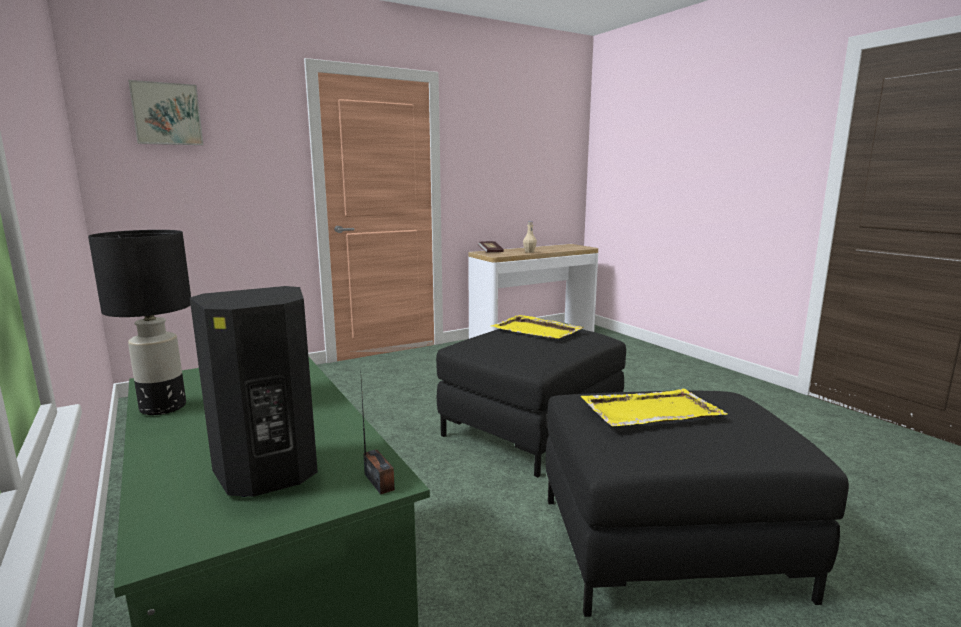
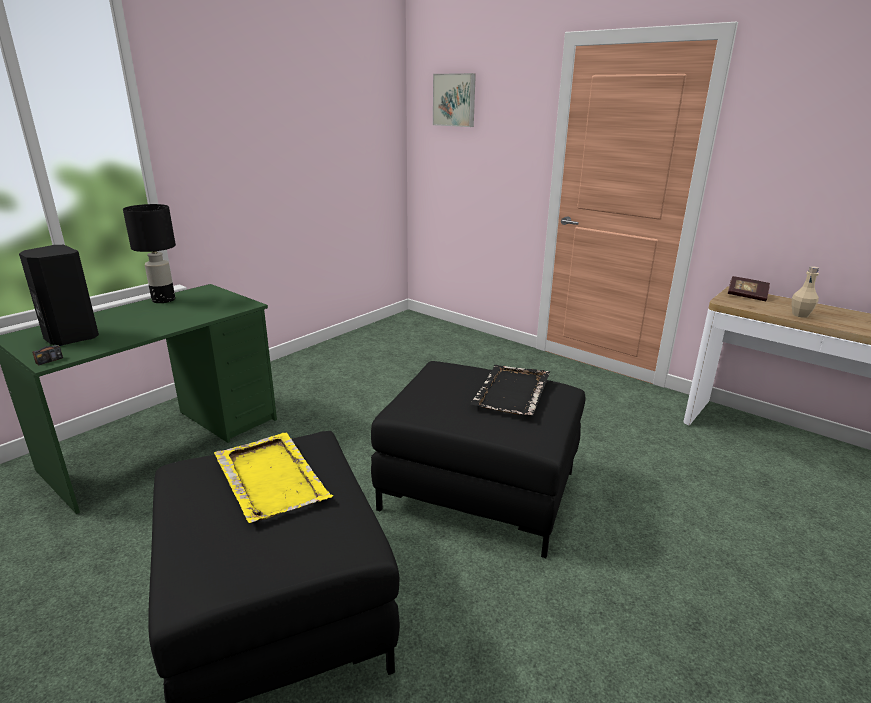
camera: 70 degrees right, 10 degrees up
(537, 330) = (511, 392): yellow tray -> black tray

